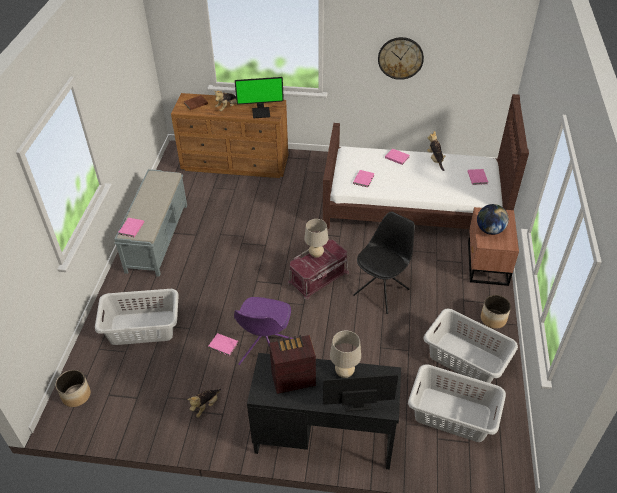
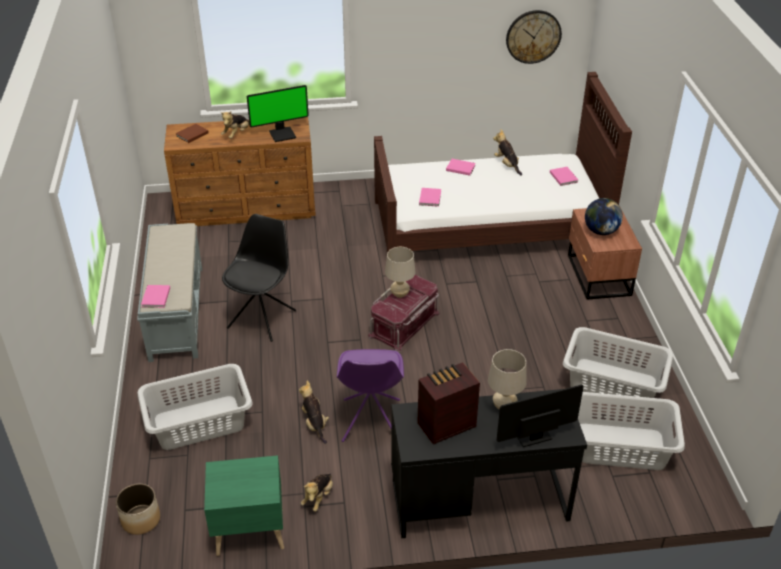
camera: 15 degrees left, 5 degrees down
(147, 421) = (248, 530): none -> green nightstand
(223, 346) = (314, 424): pink book -> plush toy
(382, 291) = (487, 327): black chair -> black chair (262, 318)
(400, 58) = (446, 46): wall clock -> wall clock (533, 36)
(493, 319) = (628, 335): planter -> none

